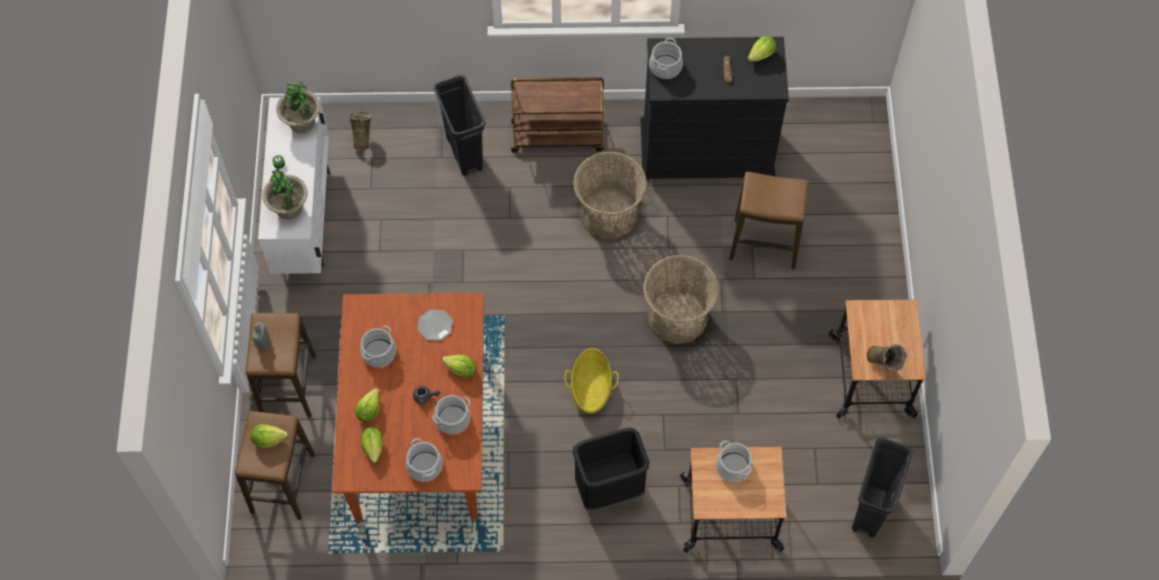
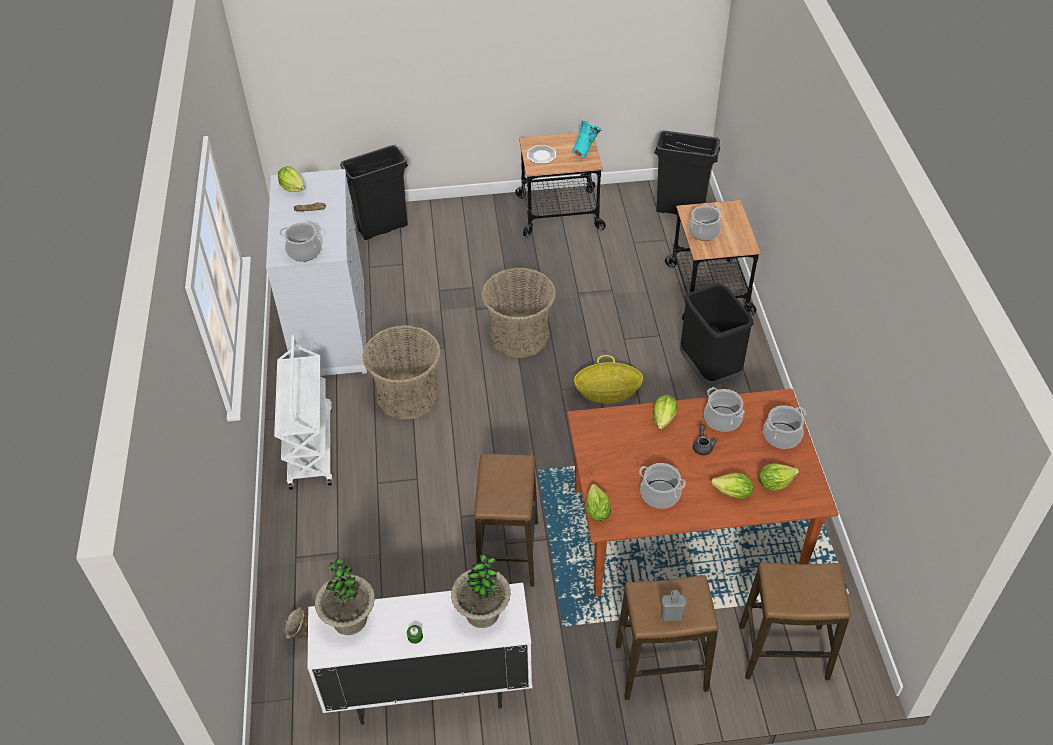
camera: 95 degrees left, 15 degrees down
(268, 439) = (797, 585): lettuce -> lettuce (597, 511)
(435, 325) = (615, 447): plate -> plate (541, 155)
(464, 153) = (332, 530): black trash can -> black trash can (383, 228)
(558, 135) = (310, 446): brown cart -> white cart
(707, 149) = (329, 327): black dresser -> white dresser
(764, 244) = (436, 282): stool -> stool (508, 552)
(883, 366) = (586, 153): beige vase -> turquoise vase

